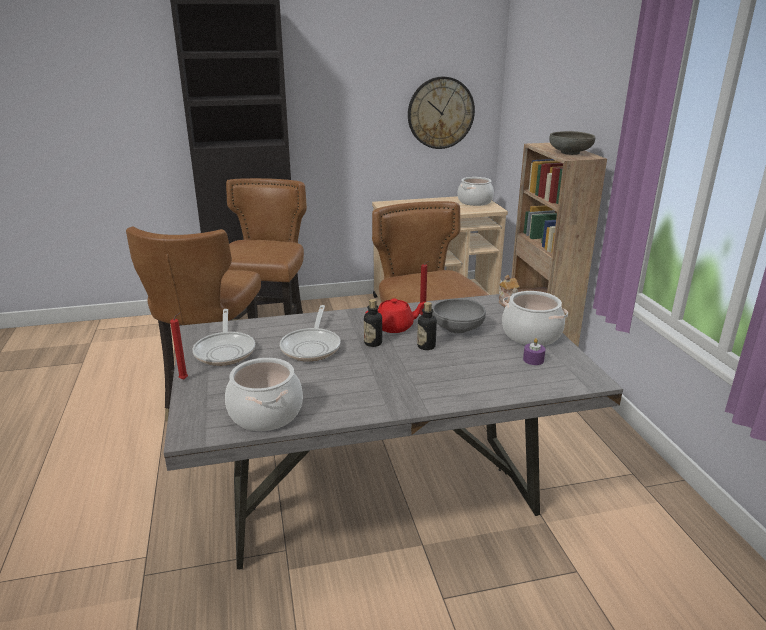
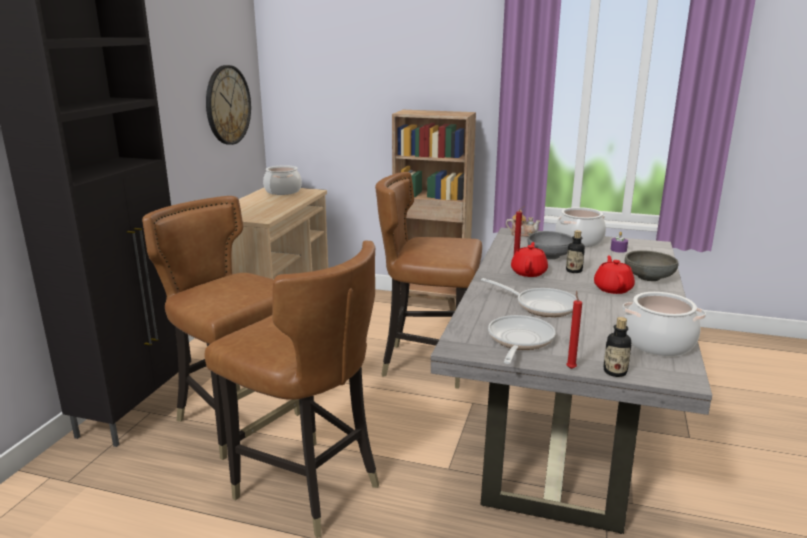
camera: 60 degrees left, 5 degrees down
(225, 350) = (519, 341): frying pan -> frying pan turned 90 degrees counterclockwise
(373, 343) = (553, 285): bottle -> bottle (615, 372)
(395, 373) = (613, 288): none -> red teapot
(570, 153) = (446, 113): grey bowl -> grey bowl (648, 277)

